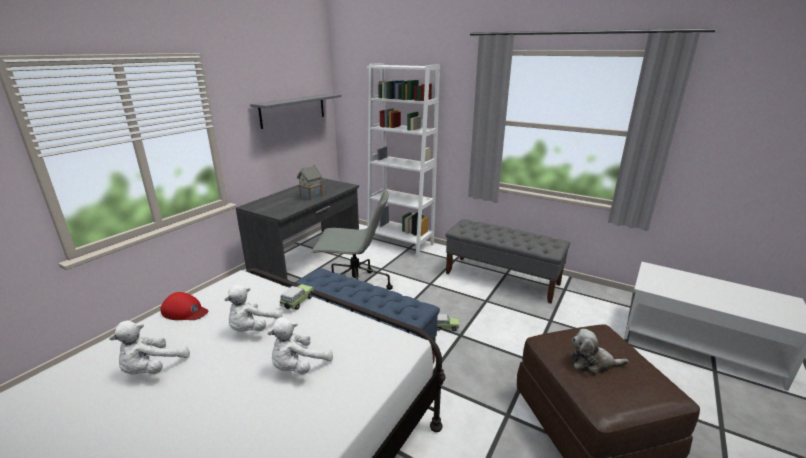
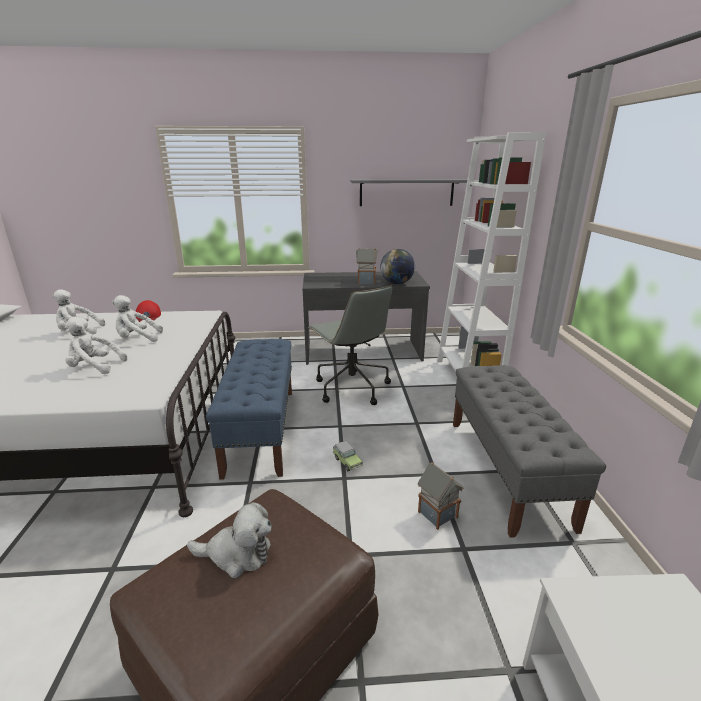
camera: 55 degrees right, 0 degrees up
(297, 303) = (184, 339): toy car -> none
(334, 190) = (397, 283): none -> globe
(519, 316) = (436, 514): none -> toy house
(593, 363) = (237, 554): plush toy -> plush toy turned 120 degrees clockwise

